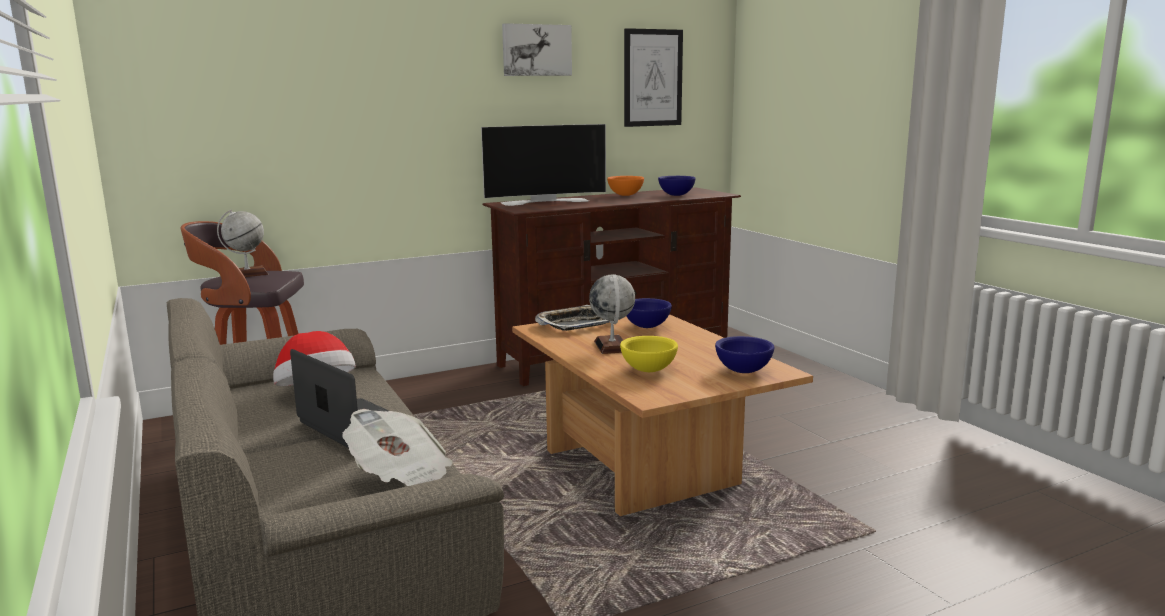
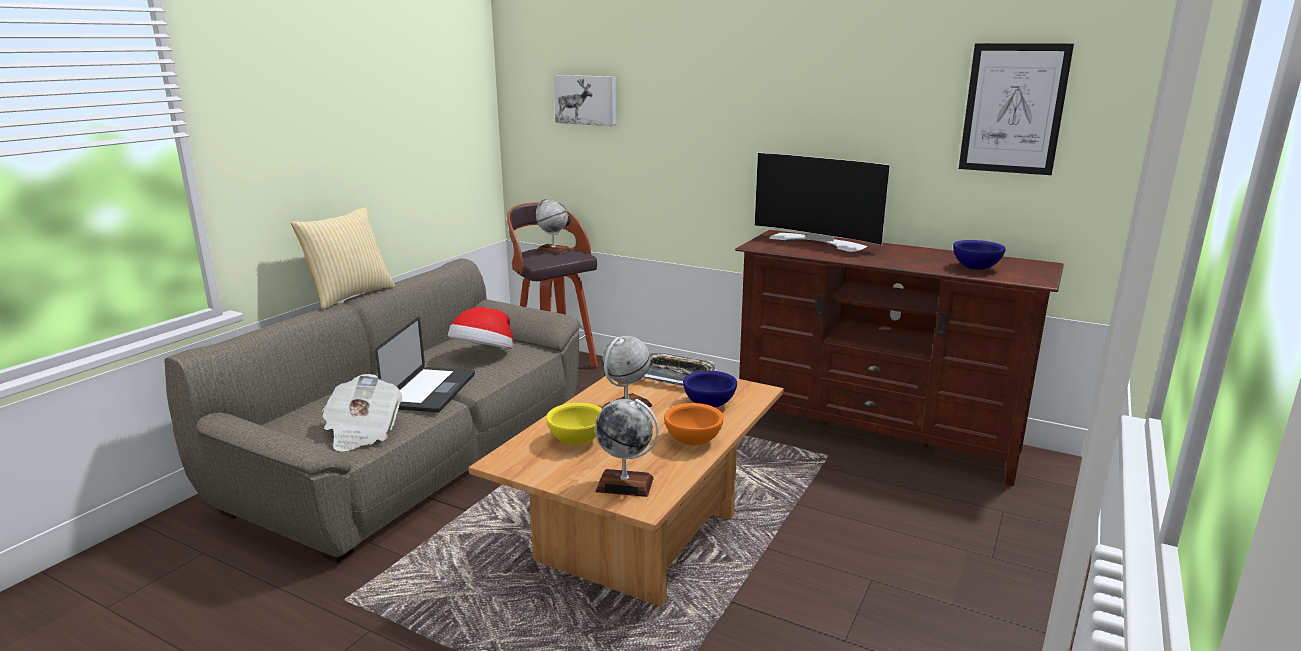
camera: 55 degrees right, 5 degrees up
(168, 353) = (349, 295): none -> pillow
(536, 50) = (849, 70): picture -> picture (586, 100)
(626, 195) = (924, 254): orange bowl -> orange bowl (693, 441)
(744, 371) = (625, 484): blue bowl -> globe

